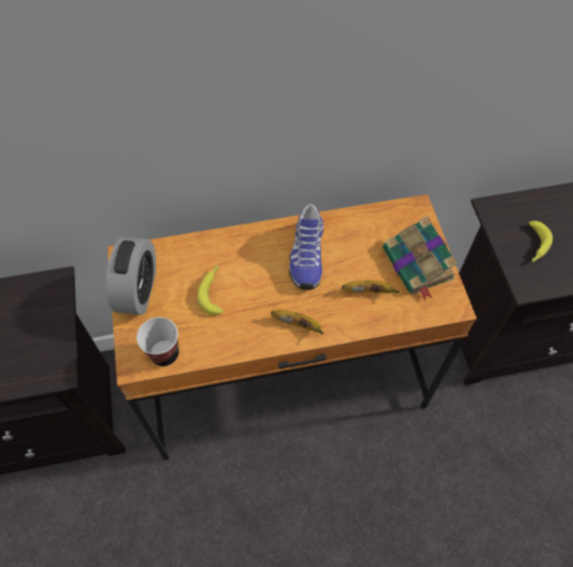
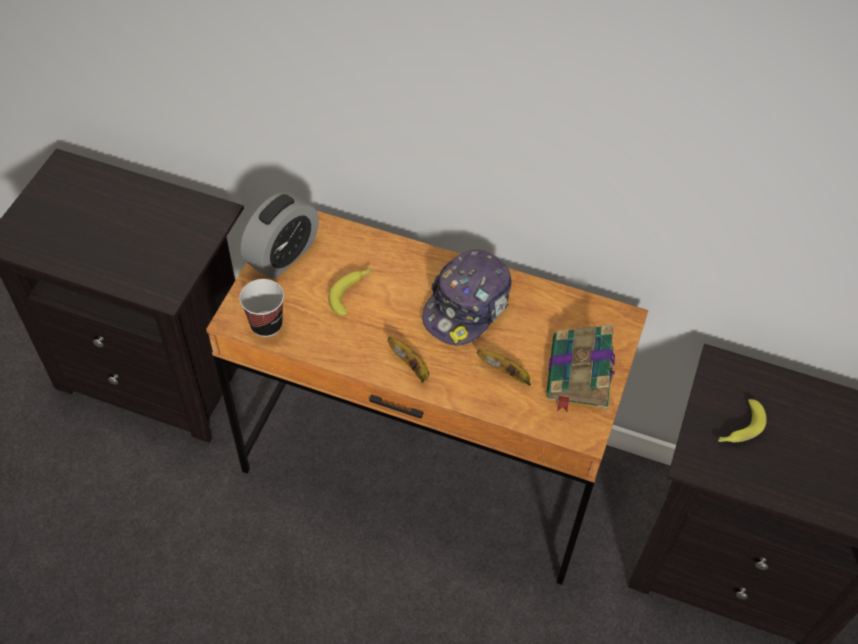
camera: 30 degrees right, 5 degrees down
(306, 256) = (467, 306): shoe -> cap

